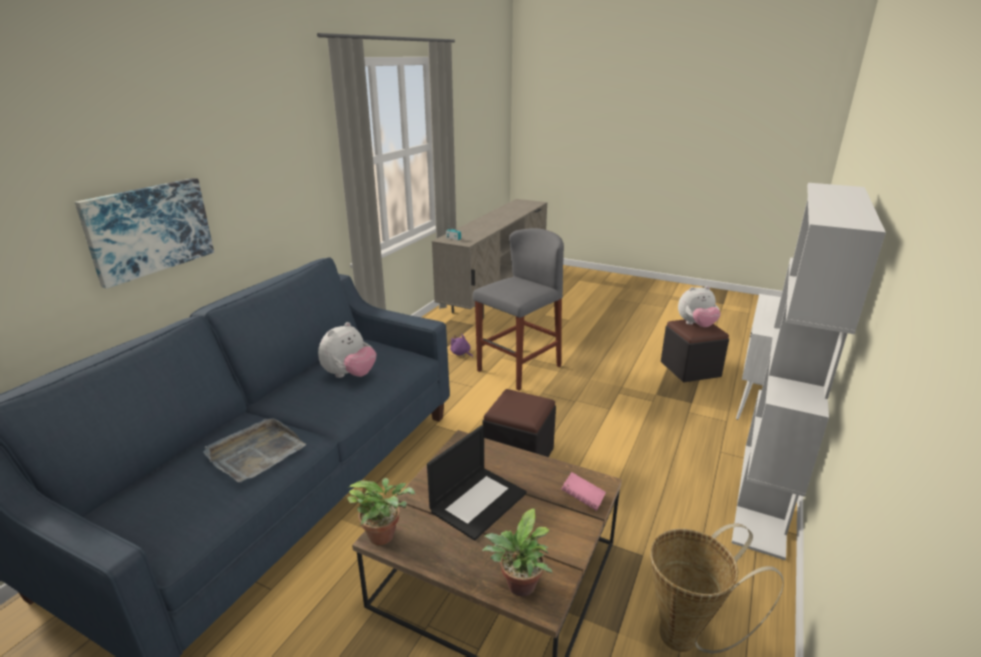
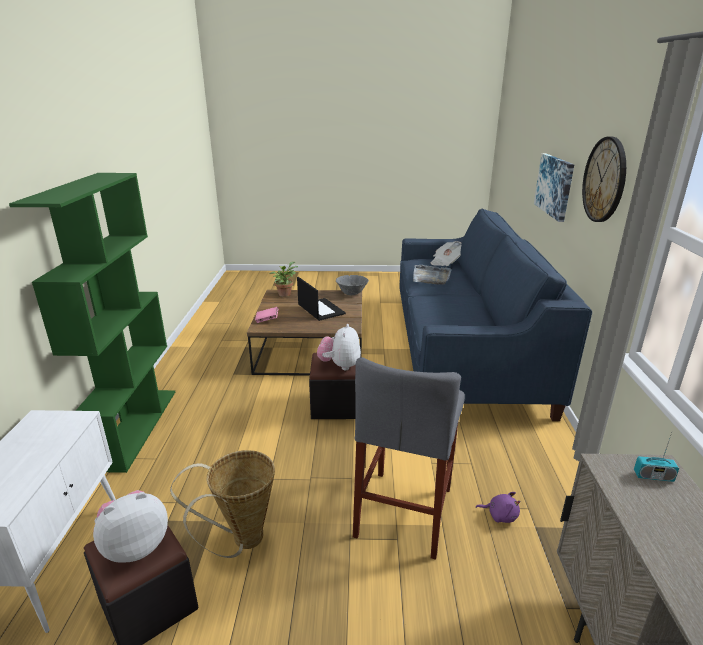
camera: 155 degrees right, 0 degrees up
(146, 495) = (446, 262): none -> newspaper
(264, 167) = (604, 180): none -> wall clock
(349, 375) = (451, 311): plush toy -> plush toy (340, 365)
(385, 535) = (351, 294): potted plant -> grey bowl
(478, 501) = (320, 309): laptop -> laptop turned 135 degrees clockwise
(687, 636) = (212, 352): basket -> basket (241, 541)
(764, 496) = (135, 427): white bookcase -> green bookcase

